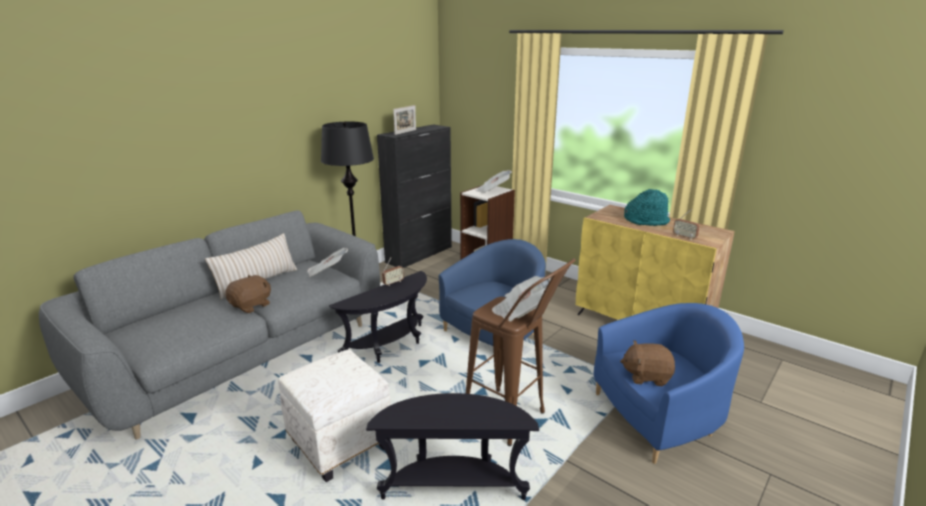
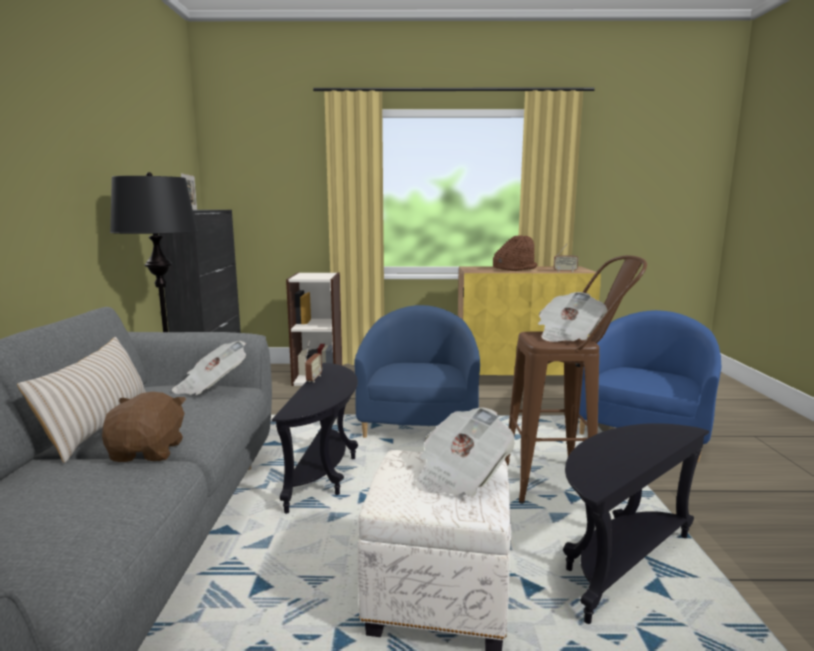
camera: 40 degrees left, 10 degrees down
(493, 191) = (319, 275): newspaper -> newspaper (460, 475)
(646, 221) = (514, 269): turquoise hat -> brown hat
(646, 376) = (647, 384): brown plush toy -> none

